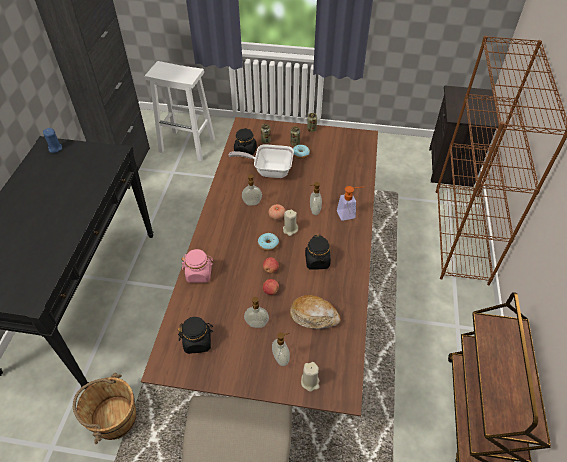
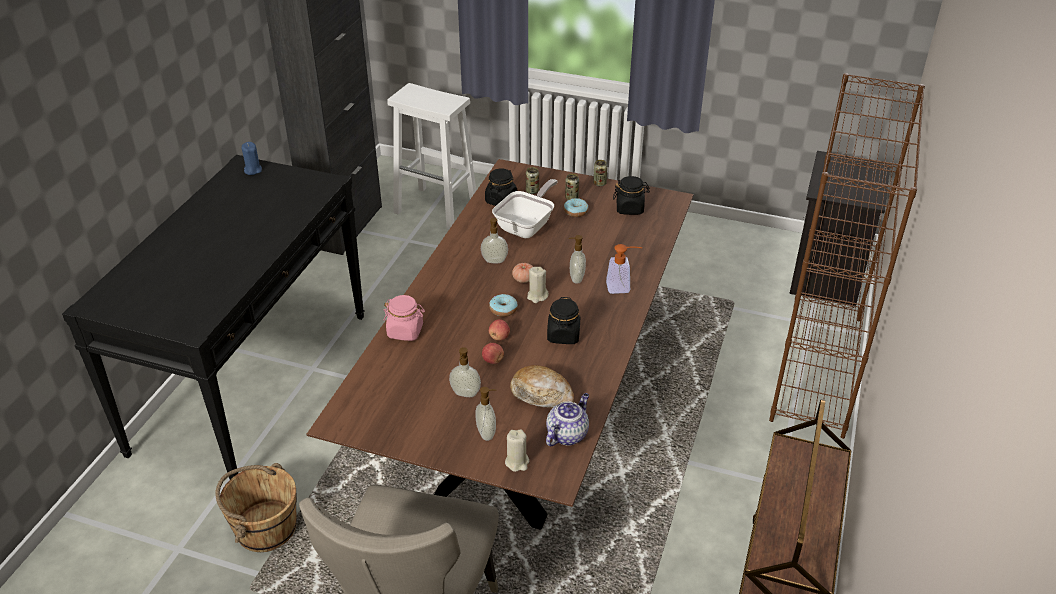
camera: 10 degrees right, 10 degrees down
(198, 342) = (386, 402): black jar -> black jar (630, 208)
(269, 170) = (527, 226): frying pan -> frying pan turned 105 degrees clockwise
(341, 350) = (567, 434): none -> teapot

